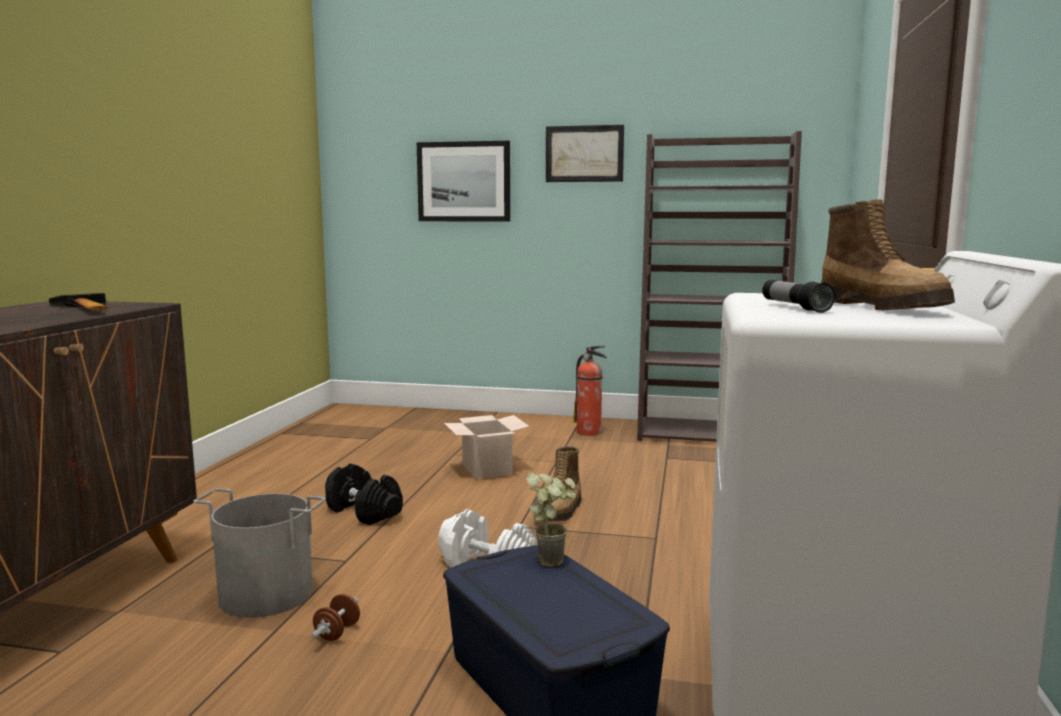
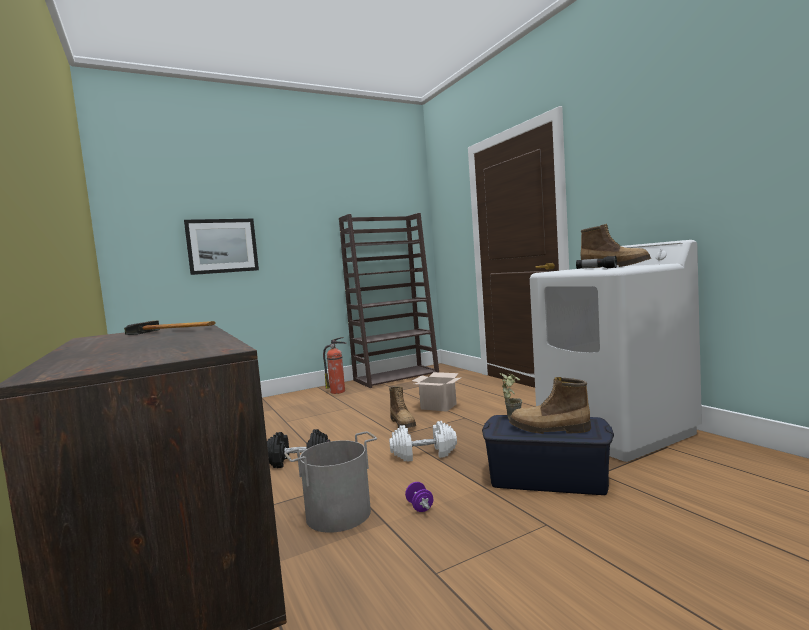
camera: 40 degrees left, 5 degrees down
(337, 632) = (420, 507): brown dumbbell -> purple dumbbell
(485, 469) = (321, 421): cardboard box -> cardboard box (437, 407)
(539, 603) = (549, 429): none -> boot
(584, 154) = (301, 226): picture -> none

